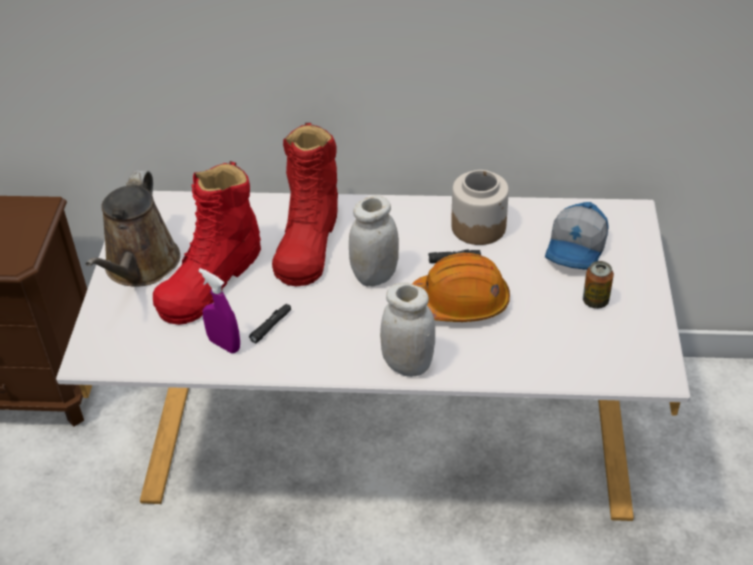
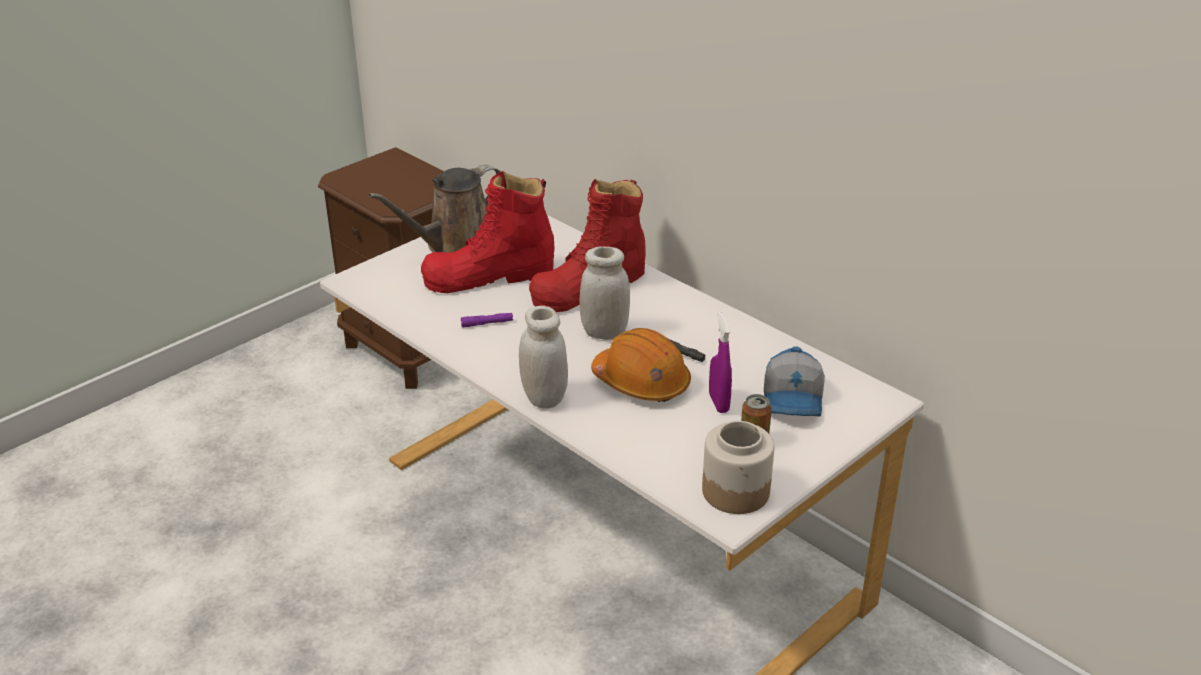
camera: 40 degrees right, 10 degrees down
(224, 344) = (441, 317): purple spray bottle -> purple spray bottle (718, 403)
(271, 326) = (487, 323): black flashlight -> purple flashlight
(478, 226) = (733, 342): jar -> jar (736, 491)
(577, 249) = (794, 399): cap -> cap turned 60 degrees counterclockwise

